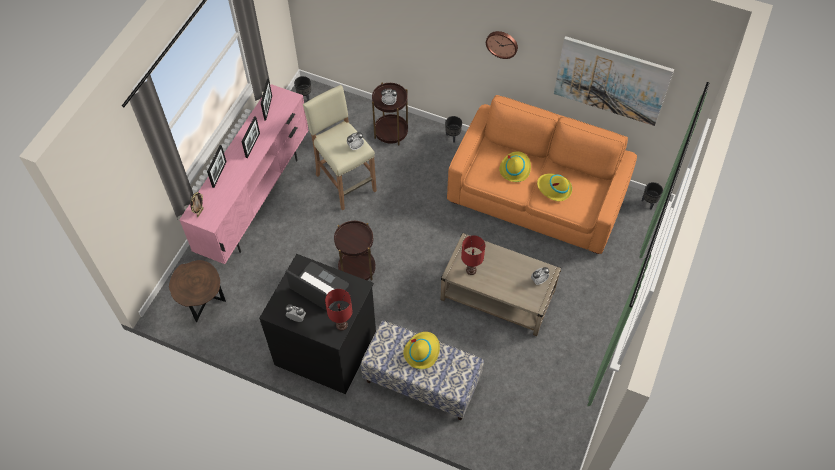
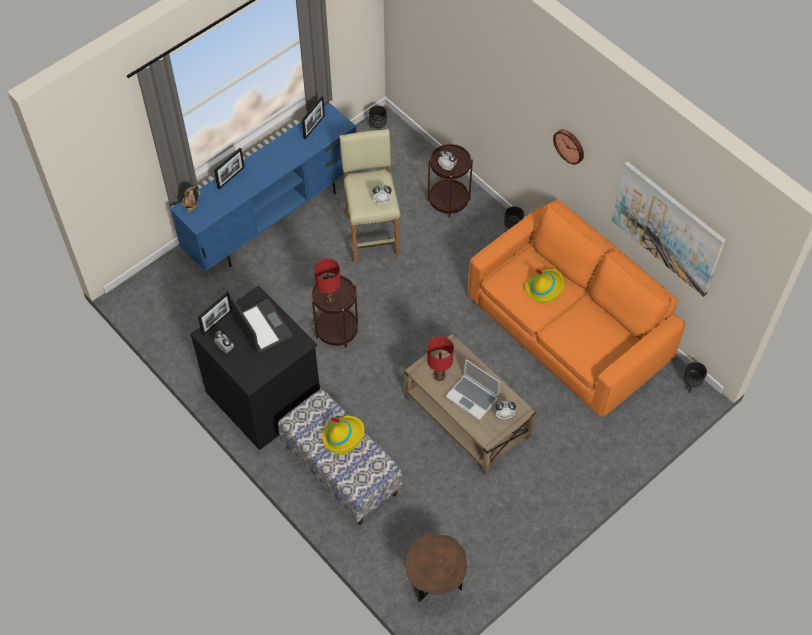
camera: 25 degrees right, 0 degrees up
(204, 306) = (169, 307): brown side table -> brown side table (435, 586)
(253, 145) = (278, 160): picture frame -> picture frame (217, 322)
(256, 199) = (273, 218): pink tv stand -> blue tv stand
(342, 325) = (264, 372): red table lamp -> red table lamp (330, 299)
(507, 277) = (473, 397): none -> laptop
(554, 188) = (575, 325): yellow hat -> none

